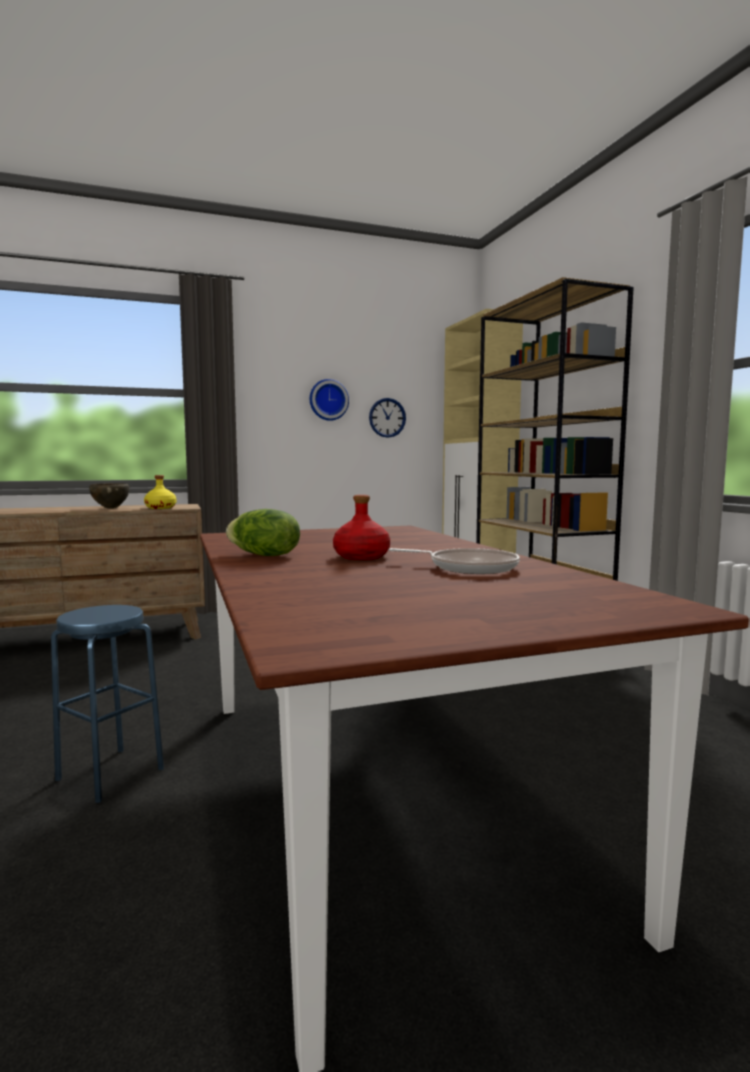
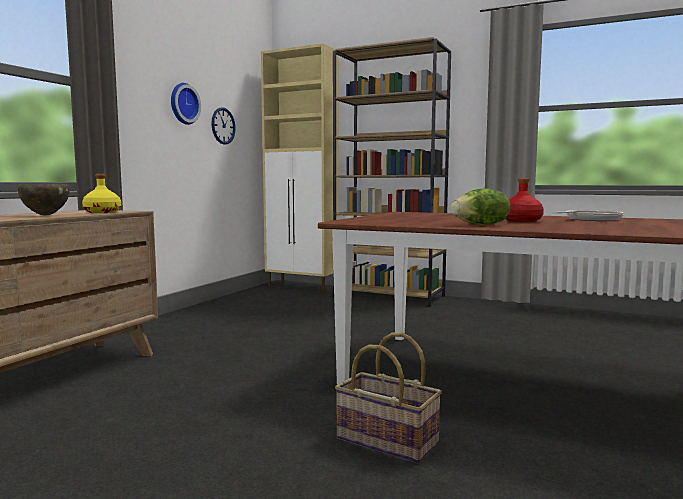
camera: 45 degrees left, 0 degrees up
(110, 773) = (386, 441): blue stool -> basket

